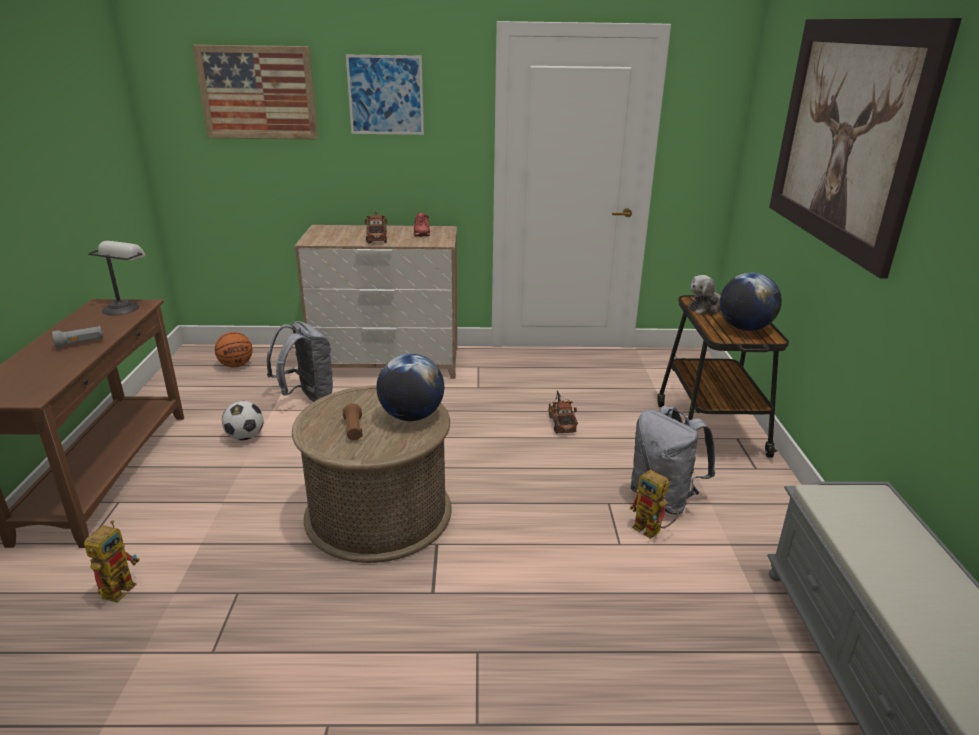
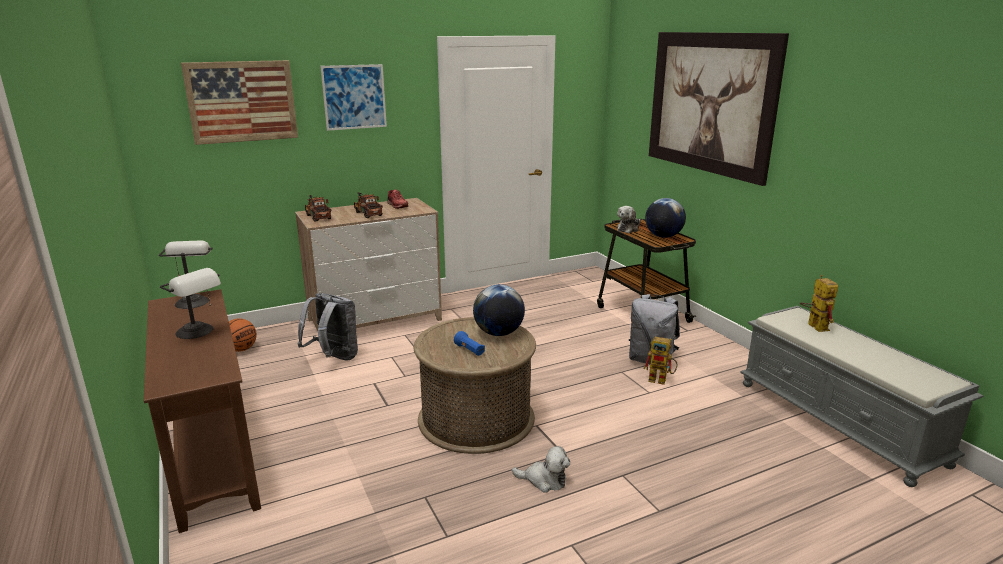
camera: 25 degrees left, 5 degrees down
(81, 344) = (200, 332): grey flashlight -> table lamp
(121, 585) = (324, 522): toy robot -> toy robot (813, 325)
(245, 437) = (312, 398): football -> none
(354, 430) = (469, 350): brown flashlight -> blue flashlight
(378, 621) = (544, 480): none -> plush toy
(561, 422) = (545, 331): toy truck -> toy truck (317, 216)

